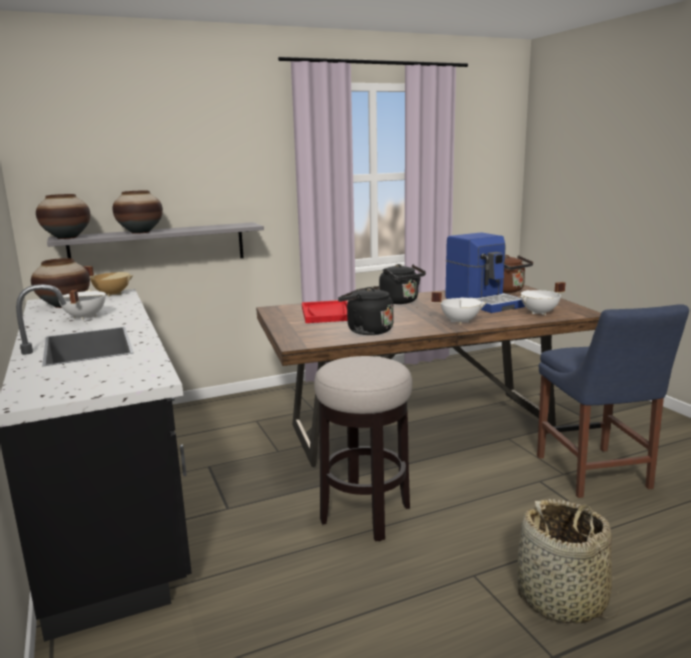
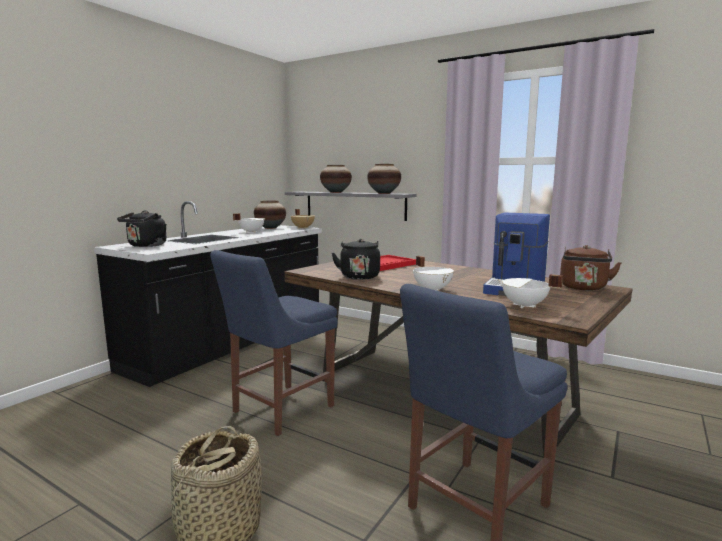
camera: 55 degrees right, 5 degrees down
(67, 237) = (300, 191): vase -> vase (384, 193)
(365, 514) = (279, 410): stool -> blue chair
(401, 301) = (457, 271): black kettle -> black kettle (146, 246)

